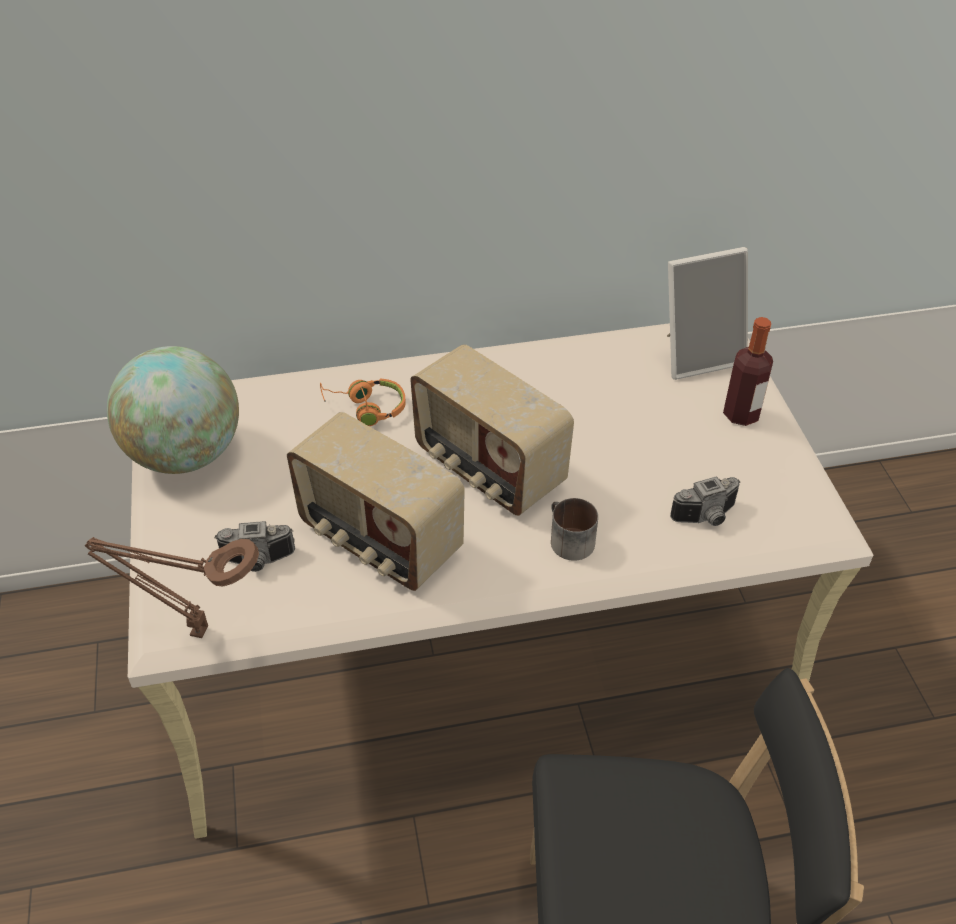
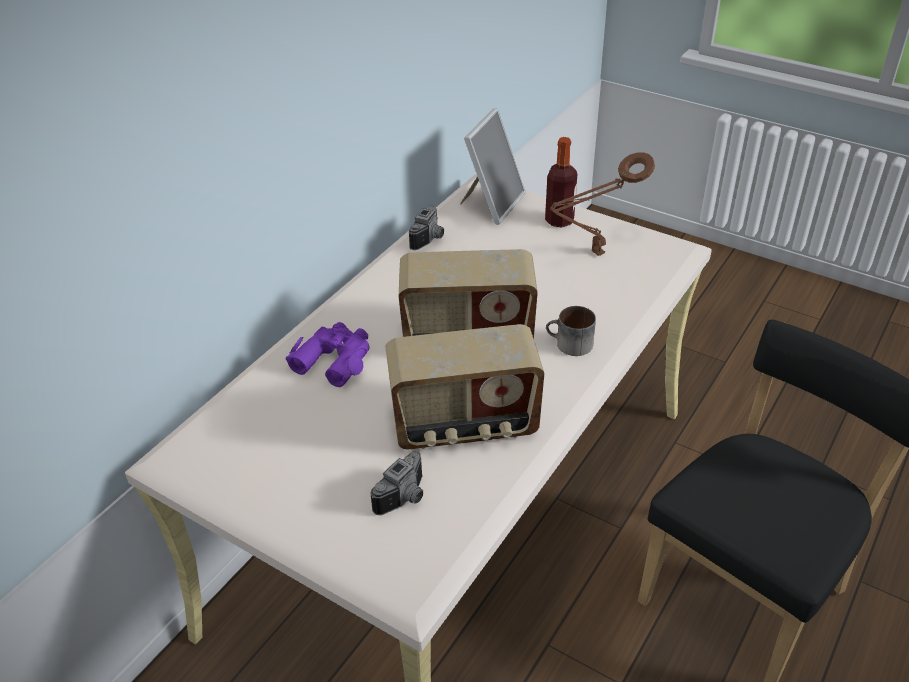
camera: 45 degrees left, 5 degrees down
(185, 454) = (244, 476): globe -> none
(194, 631) = (428, 571): brown table lamp -> brown table lamp (595, 254)
(365, 408) = (334, 359): orange headphones -> purple binoculars
(707, 518) = (620, 282): camera -> camera (430, 239)

